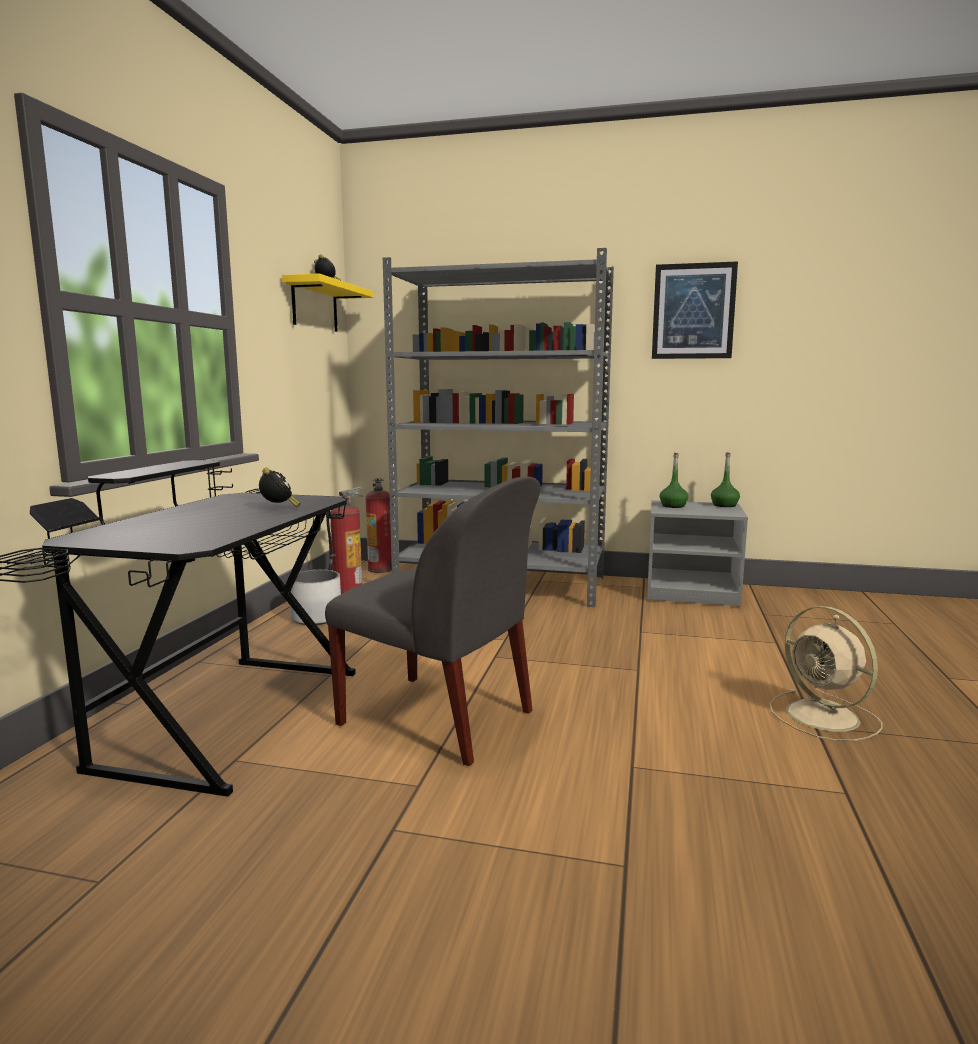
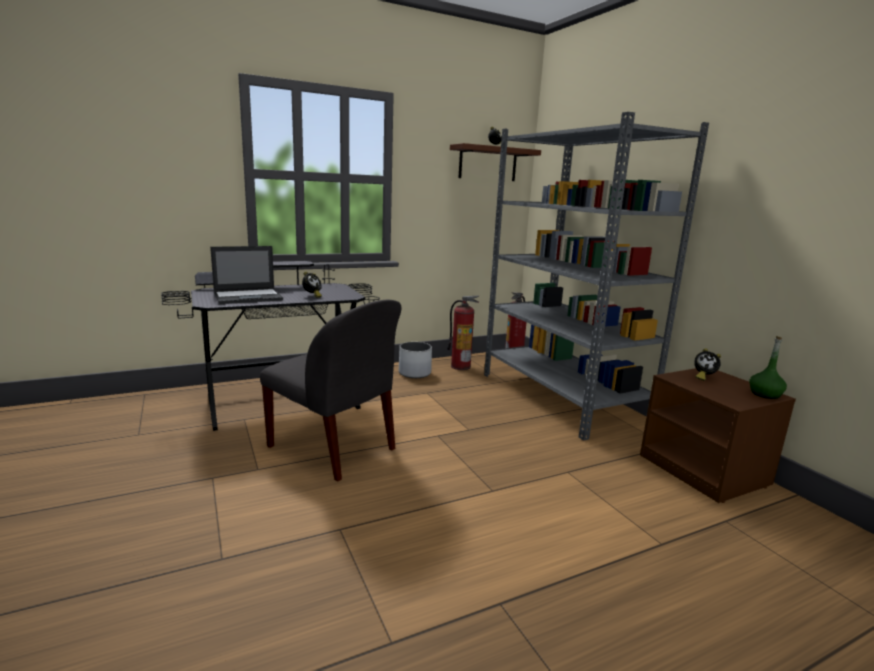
camera: 50 degrees right, 5 degrees up
(199, 527) = (249, 297): none -> laptop
(315, 306) = (488, 163): yellow shelf -> brown shelf
(440, 719) = (334, 449): grey chair -> grey chair turned 45 degrees counterclockwise
(673, 506) = (703, 377): green bottle -> alarm clock
(692, 592) = (705, 471): grey nightstand -> brown nightstand
(693, 311) = (788, 170): picture -> none
(825, 717) = (526, 606): beige fan -> none

